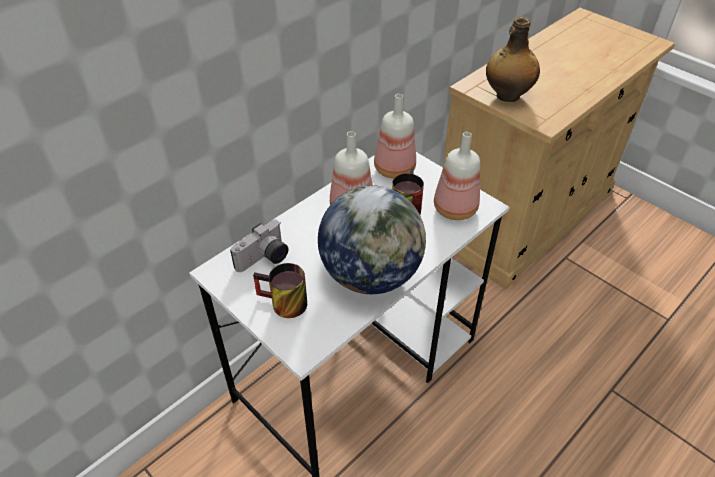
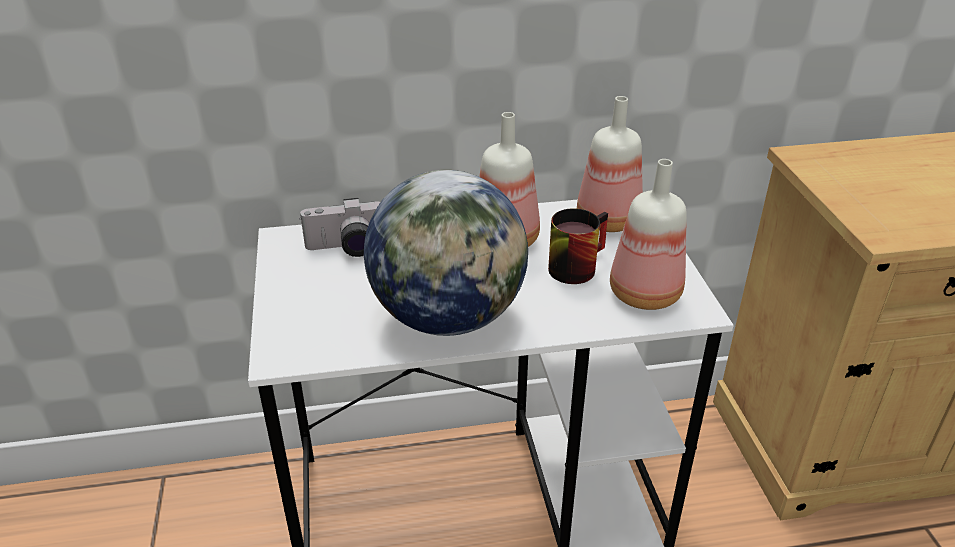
camera: 35 degrees right, 10 degrees down
(282, 305) = (313, 300): mug -> none
(507, 96) = (851, 183): bottle -> none

